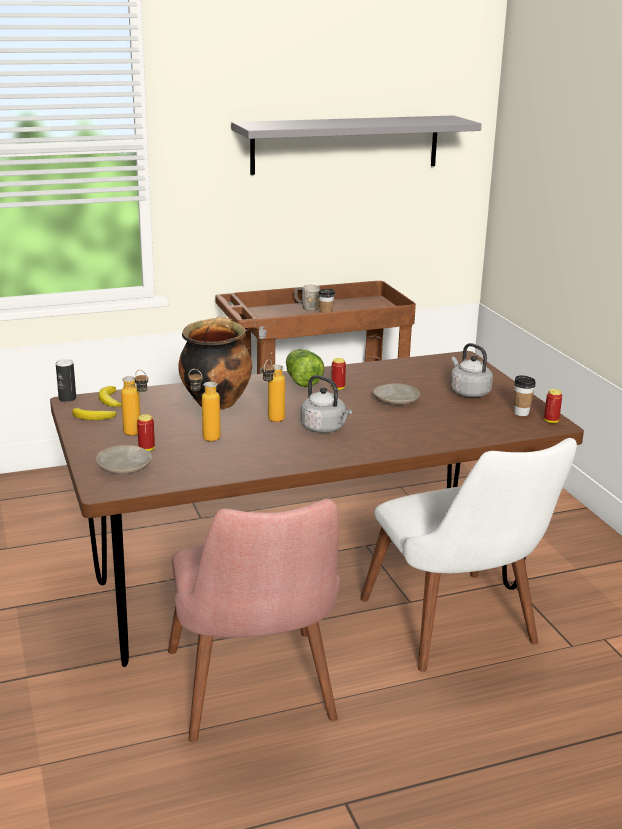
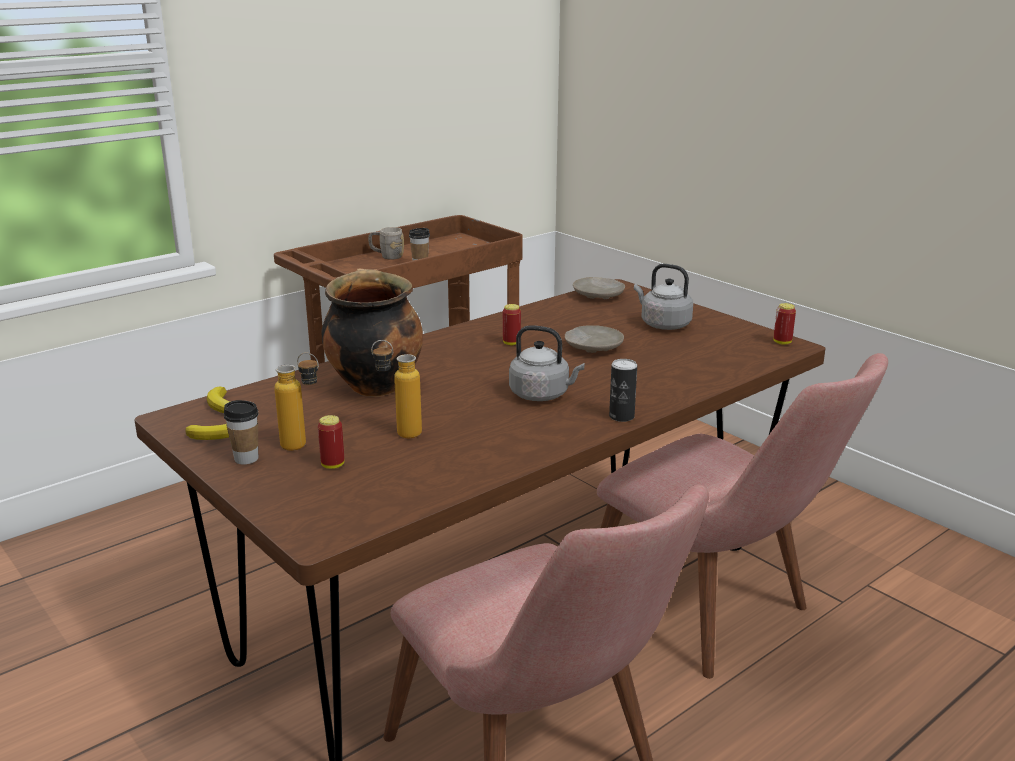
camera: 20 degrees left, 0 degrees up
(67, 399) = (161, 415): can -> can (621, 416)
(125, 468) = (323, 498): beige plate -> beige plate (599, 295)
(272, 421) = (469, 397): bottle -> none
(302, 380) = (459, 340): lettuce -> none
(346, 144) = (407, 48): grey shelf -> none
(460, 632) = (718, 616): white chair -> pink chair
(521, 413) = (742, 338): cup -> cup (246, 459)

